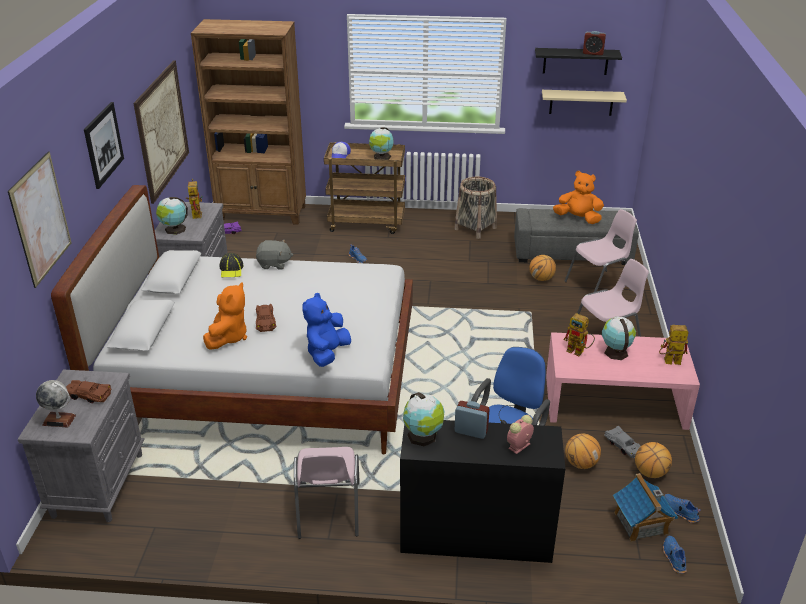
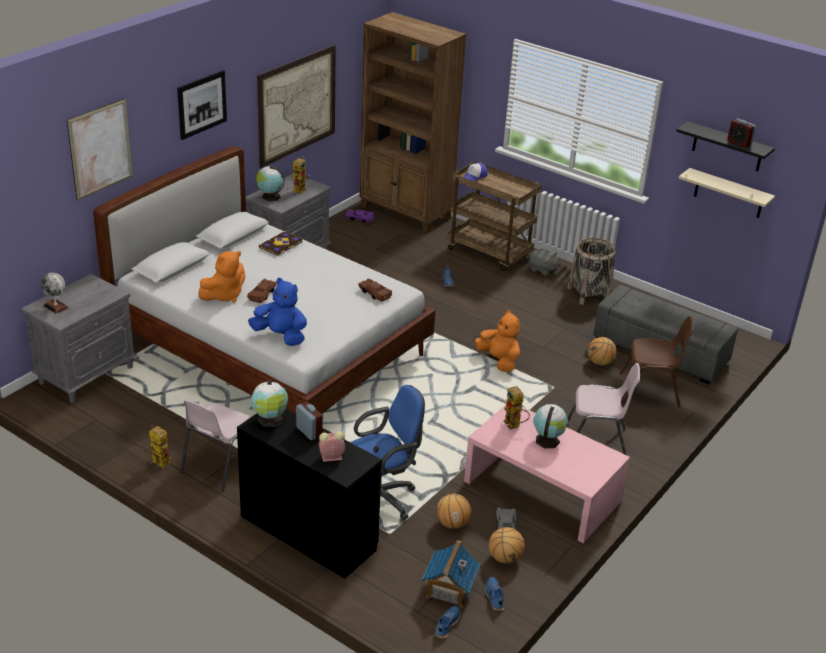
camera: 30 degrees right, 0 degrees up
(88, 395) = (89, 298): brown toy car -> brown toy car (374, 293)
(231, 269) = (281, 245): cap -> book
(274, 264) = (319, 252): grey plush toy -> grey plush toy (542, 270)
(327, 353) = (280, 336): blue plush toy -> blue plush toy turned 60 degrees clockwise
(381, 157) = (510, 190): globe -> none
(578, 218) = (669, 315): orange plush toy -> orange plush toy (499, 361)
(599, 286) = (650, 391): pink chair -> brown chair
(668, 362) = (586, 468): toy robot -> toy robot (157, 461)

